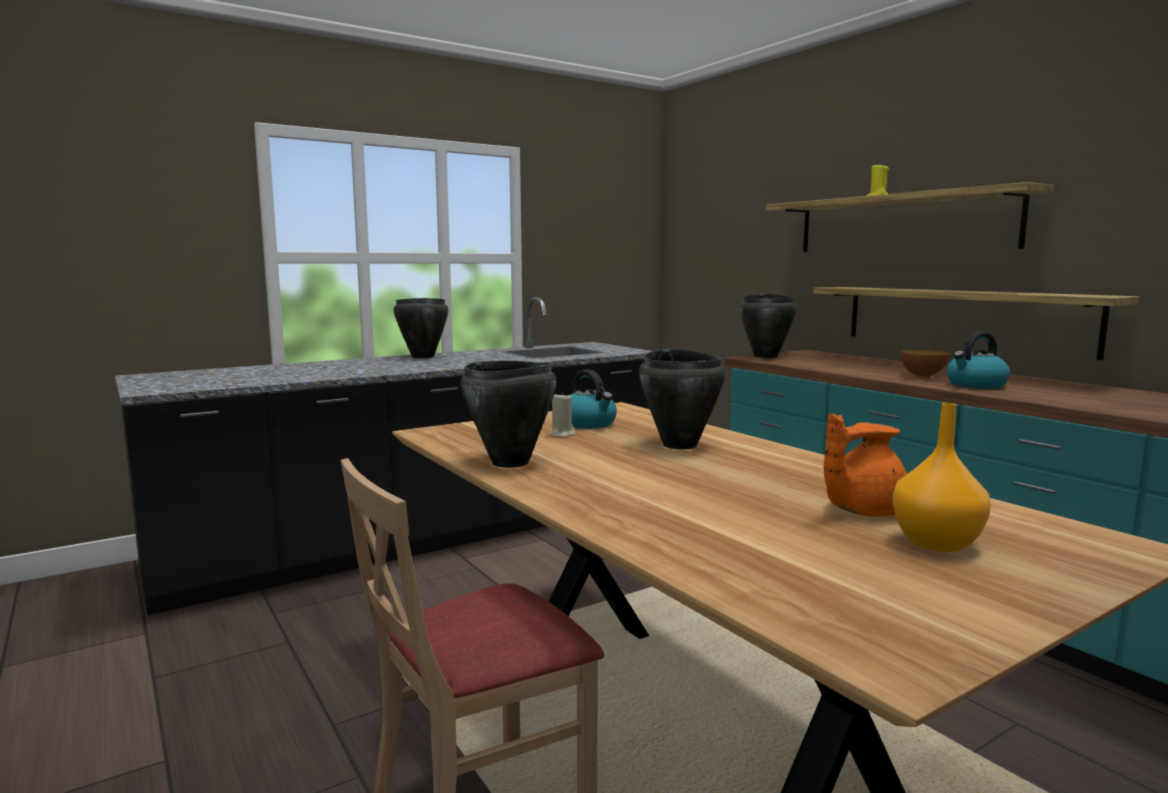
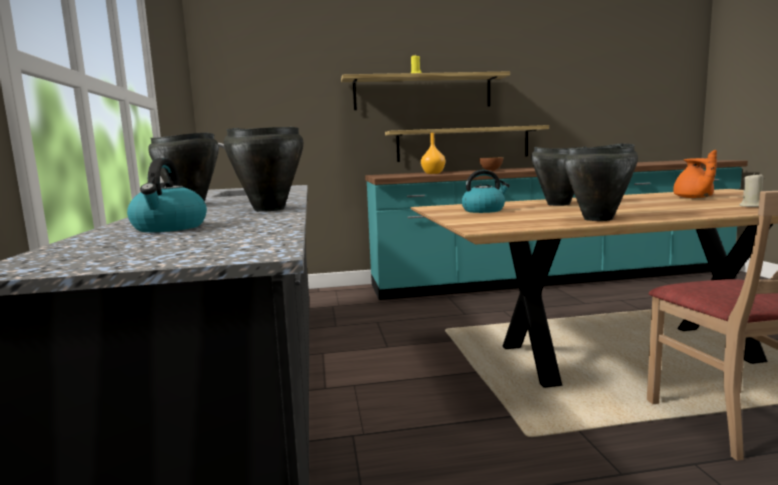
camera: 65 degrees left, 0 degrees up
(562, 435) = (515, 213): beige candle -> beige candle (751, 206)
(766, 356) = (386, 176): black cooking pot -> black cooking pot (269, 209)
(938, 543) = (737, 196): orange vase -> orange vase (433, 173)
(975, 385) = (521, 169): kettle -> kettle (169, 228)

